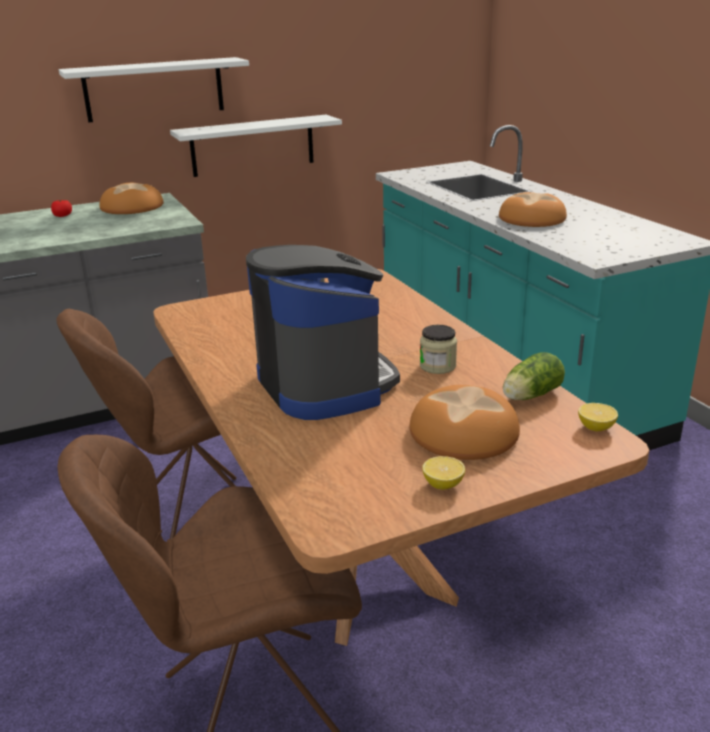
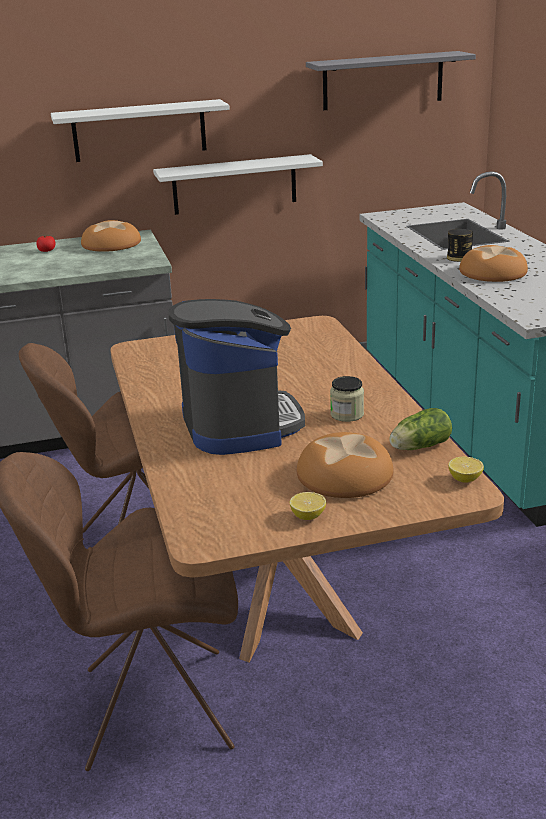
camera: 10 degrees right, 0 degrees up
(393, 41) = (383, 81): none -> grey shelf
(492, 207) = (459, 258): none -> can

